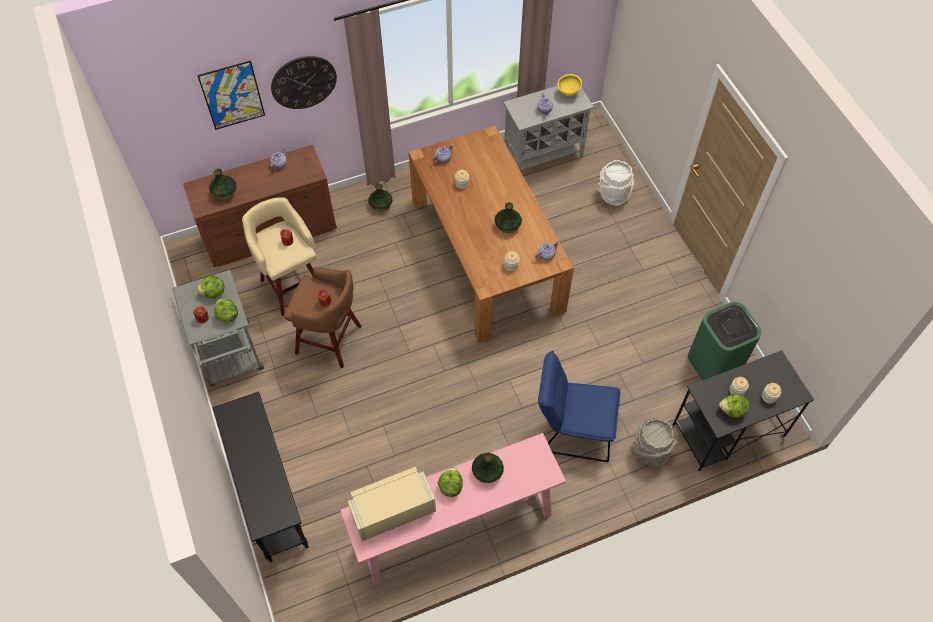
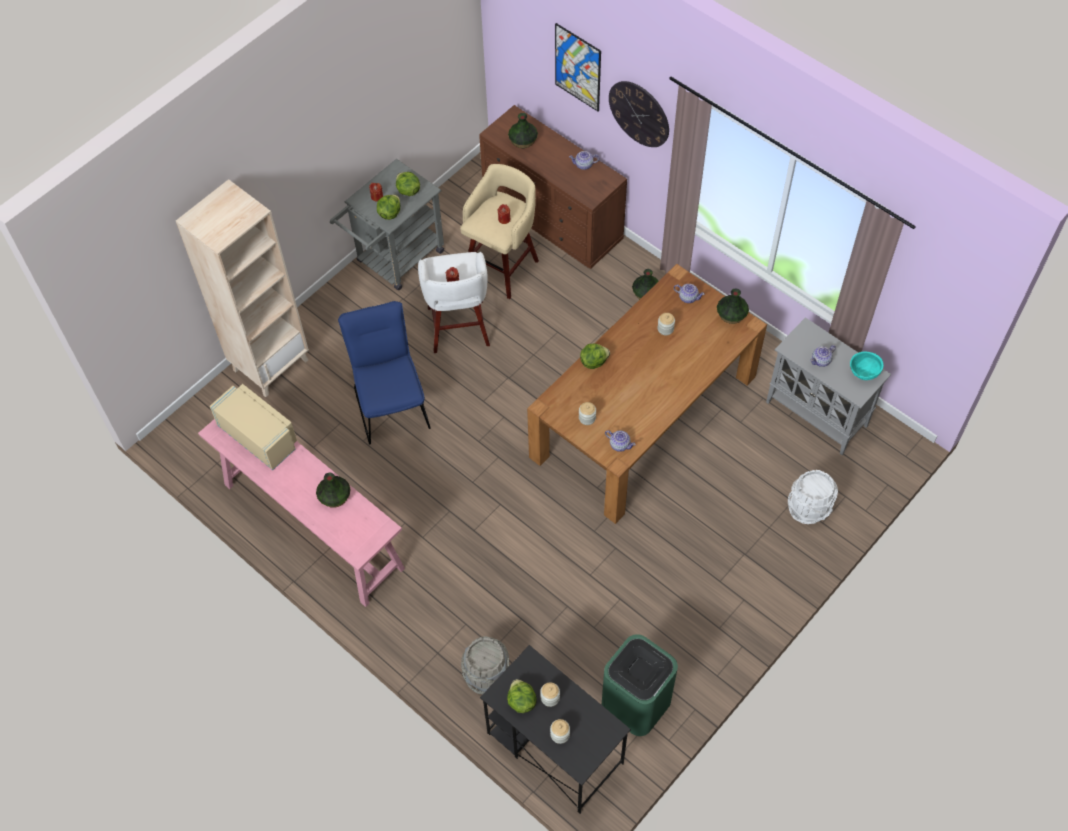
camera: 65 degrees right, 0 degrees up
(272, 499) = (270, 364): black console table -> beige bookcase
(330, 340) = (458, 328): brown stool -> white stool
(450, 486) = (305, 472): lettuce -> lettuce (593, 361)
(507, 225) = (636, 393): vase -> vase (732, 315)
(568, 93) = (863, 374): yellow bowl -> turquoise bowl
(572, 429) = (473, 588): blue chair -> blue chair (390, 402)

